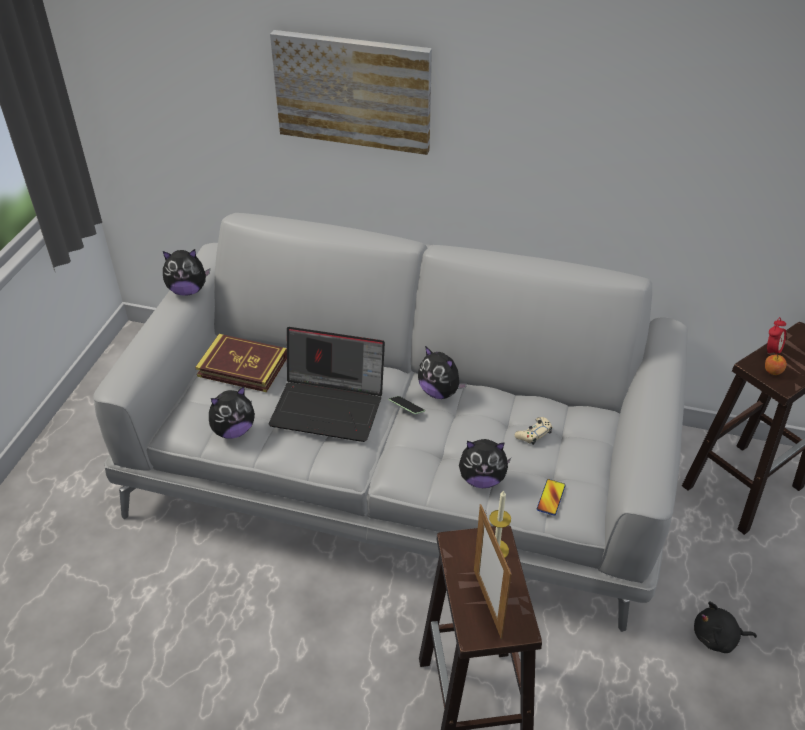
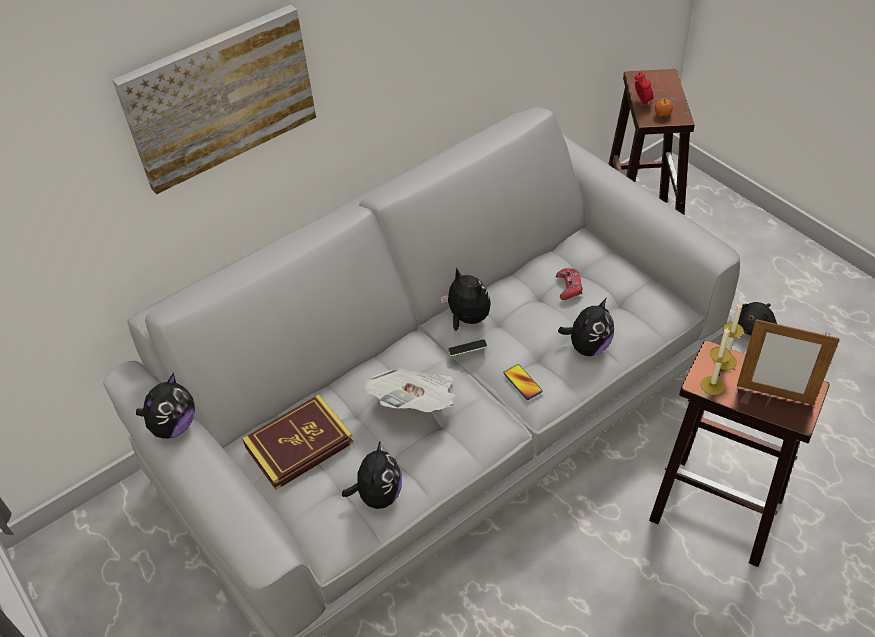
camera: 50 degrees left, 5 degrees up
(330, 406) = (416, 403): laptop -> newspaper
(439, 392) = (467, 319): plush toy -> plush toy turned 120 degrees counterclockwise
(459, 553) = (712, 385): none -> candle
(533, 434) = (569, 287): beige game controller -> red game controller
(551, 497) = (641, 316): phone -> phone (522, 382)

